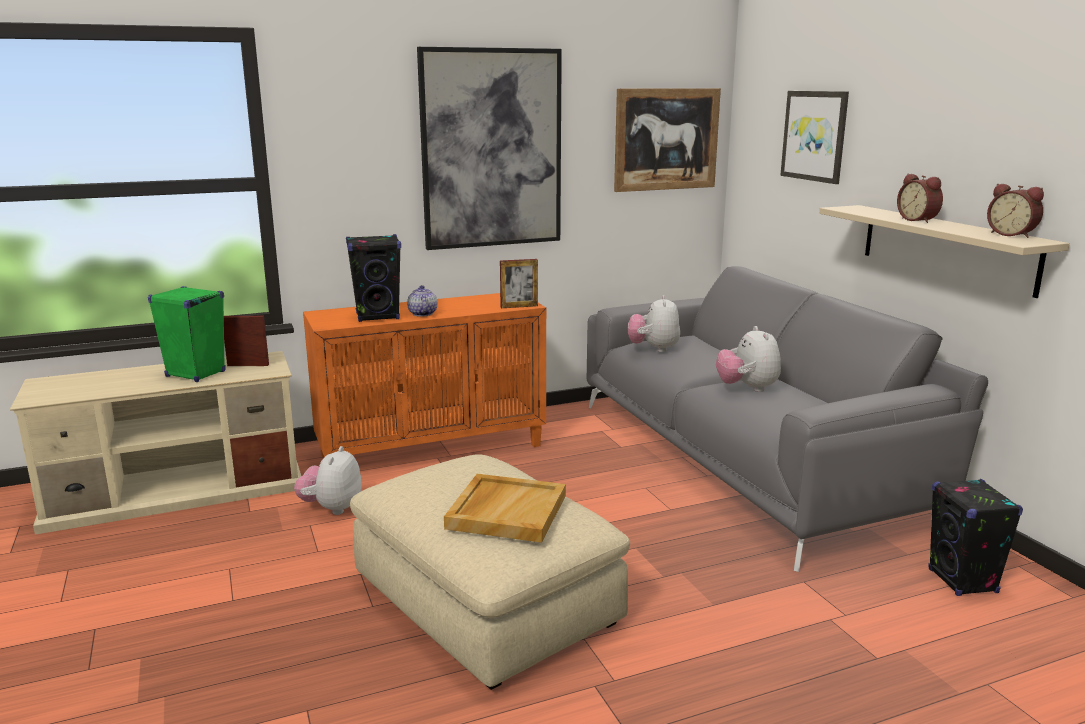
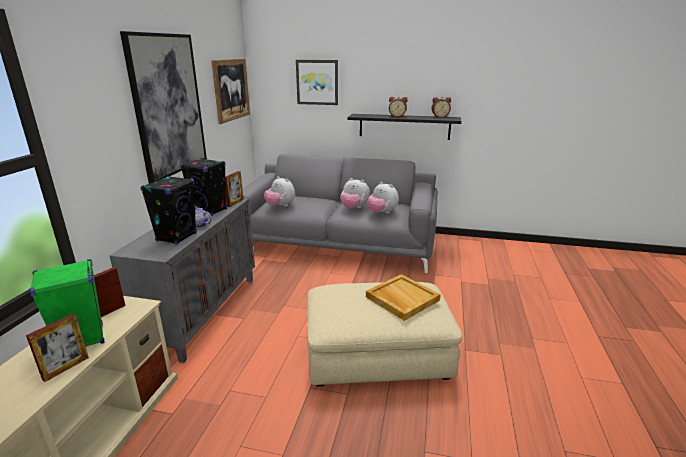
camera: 55 degrees left, 5 degrees up
(150, 385) = (66, 368): none -> picture frame
(332, 508) = (220, 374): plush toy -> plush toy (382, 213)
(433, 449) = (203, 312): orange cabinet -> grey cabinet
(946, 248) = (404, 126): beige shelf -> black shelf
(962, 581) = (459, 250): black speaker -> black speaker (210, 210)

